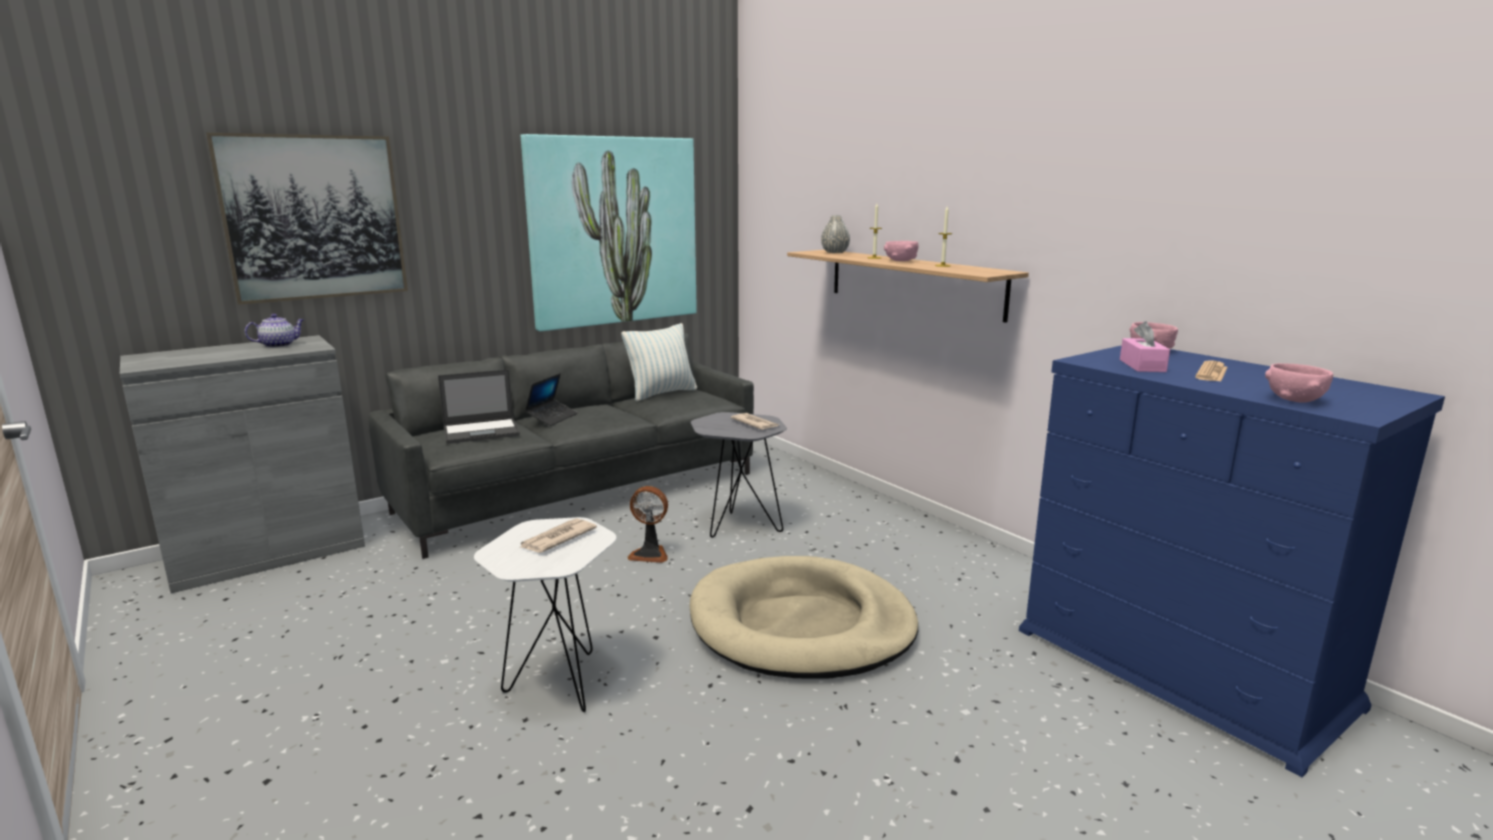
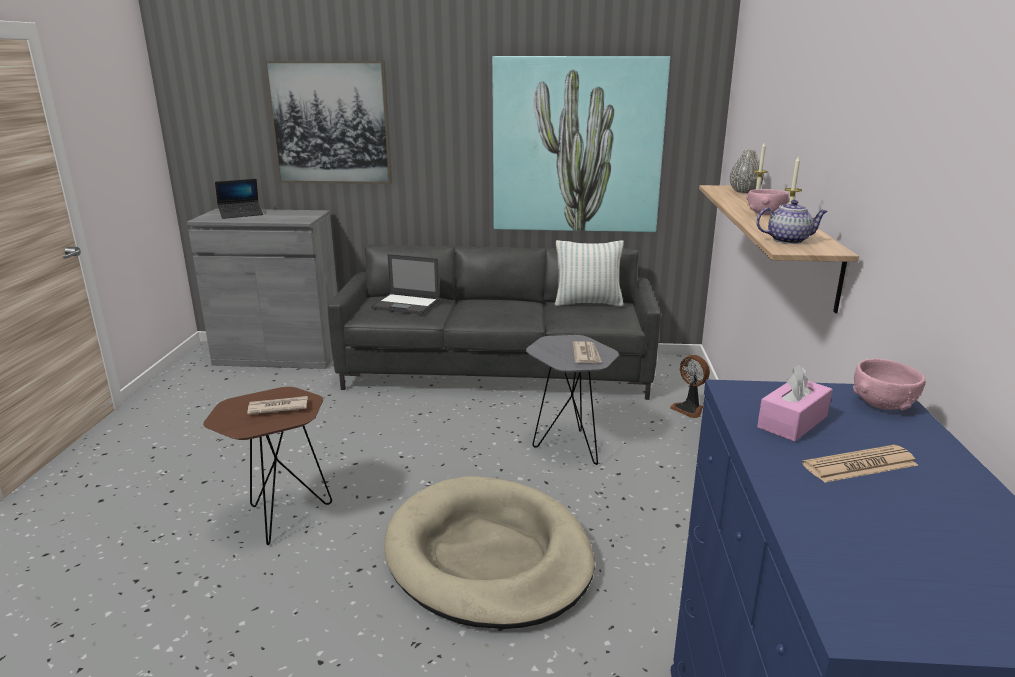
camera: 40 degrees right, 5 degrees up
(279, 345) = (291, 215): teapot -> teapot (788, 240)
(552, 417) = (471, 305): laptop -> laptop (241, 214)
(558, 687) = (280, 518): white side table -> brown side table
(650, 554) = (471, 443): fan -> fan (689, 409)
(1294, 400) = (841, 553): pink bowl -> none

